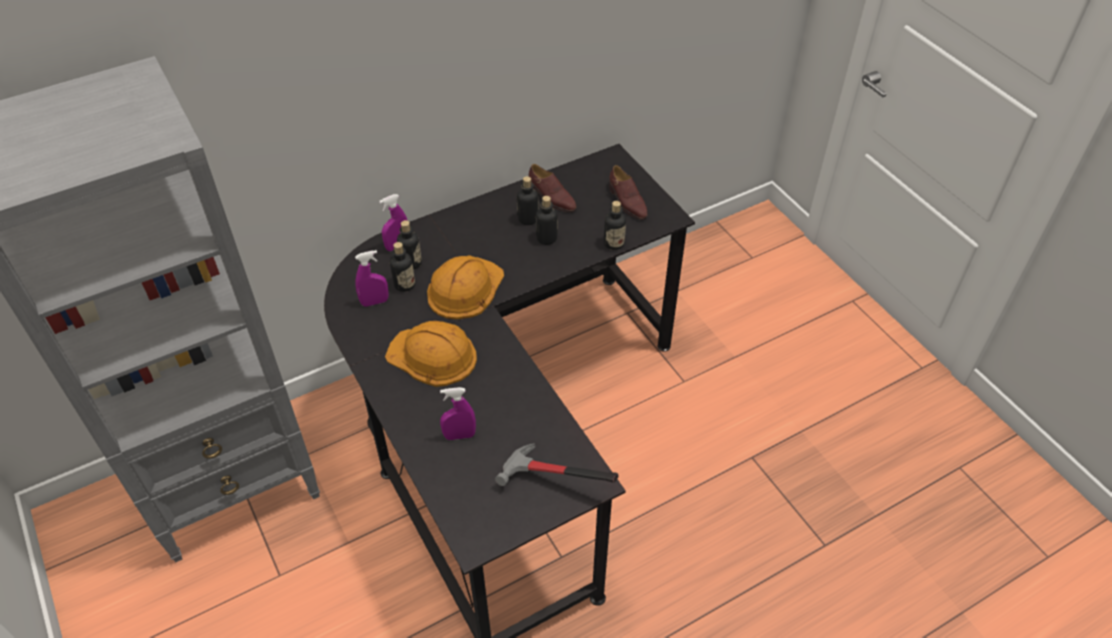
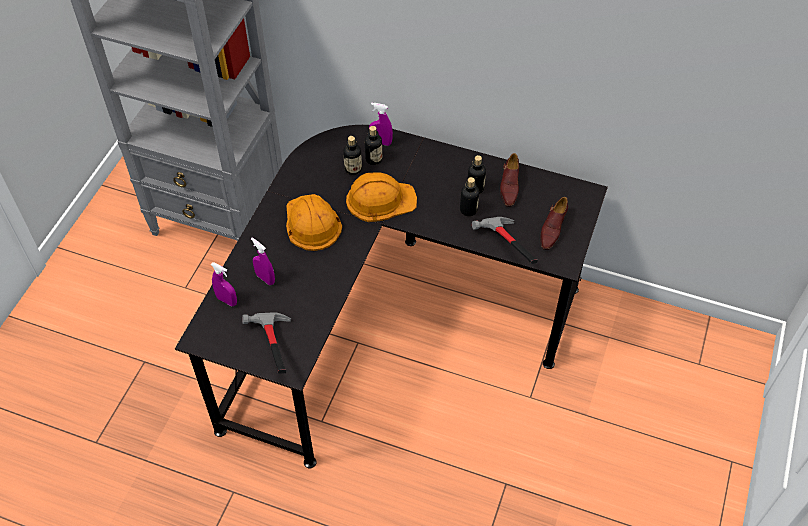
camera: 50 degrees right, 5 degrees up
(375, 302) = (325, 165): purple spray bottle -> purple spray bottle (227, 300)
(614, 243) = (503, 248): bottle -> hammer

